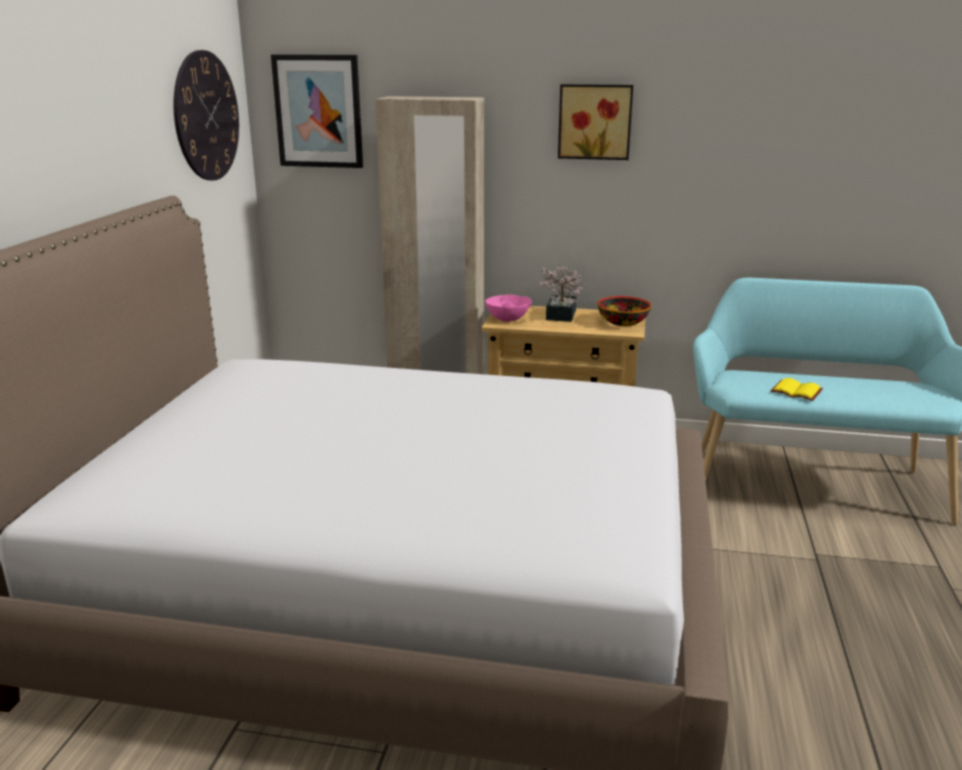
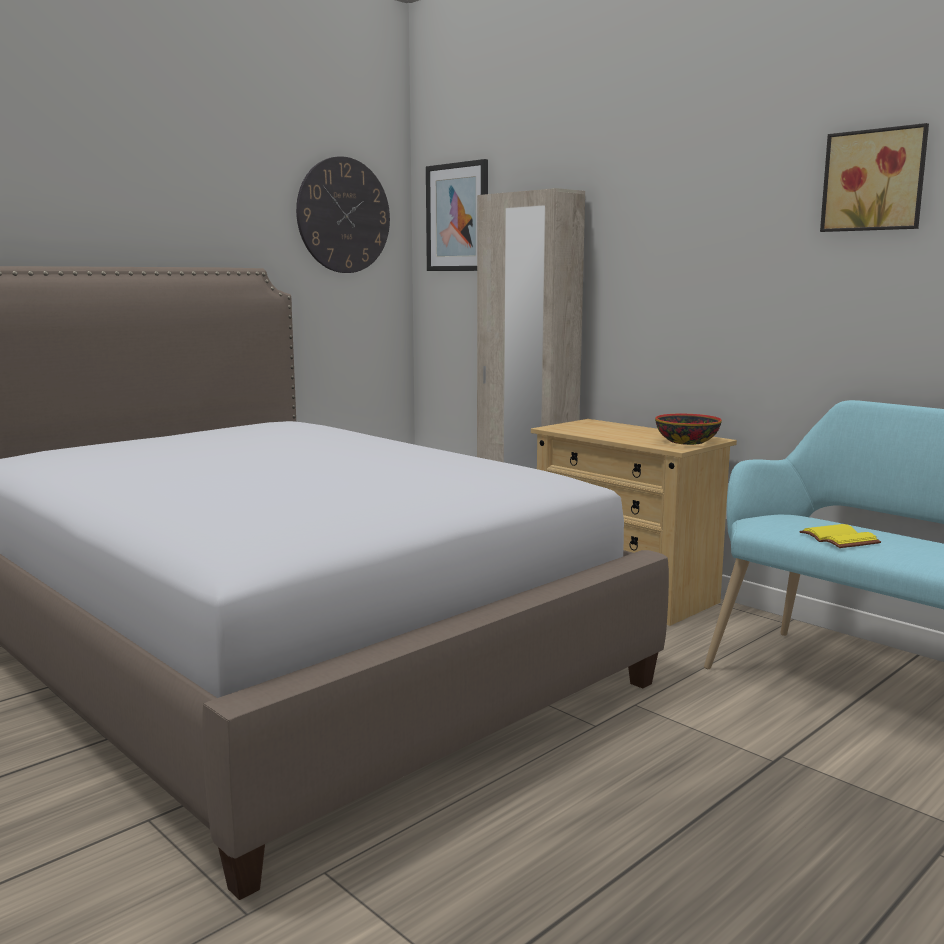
camera: 35 degrees right, 10 degrees down
(508, 318) = (570, 427): pink bowl -> none
(559, 316) = (628, 431): potted plant -> none
(595, 121) = (688, 209): picture -> picture (875, 180)

